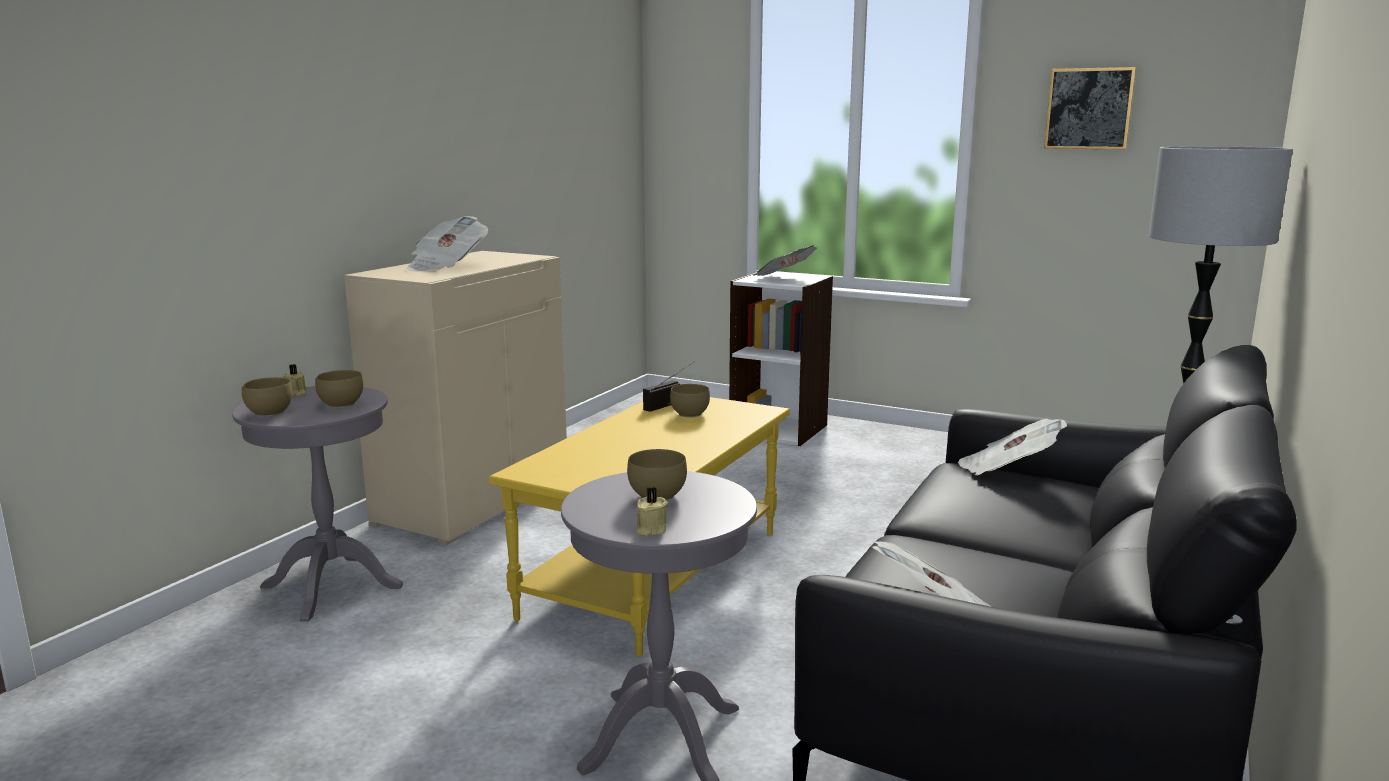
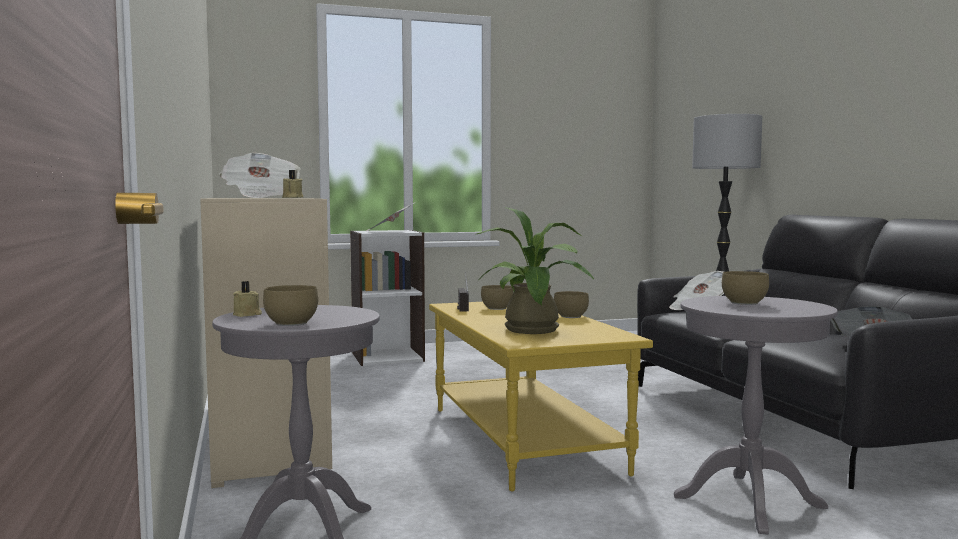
camera: 45 degrees left, 10 degrees down
(340, 404) = (329, 312): brown bowl -> brown bowl (569, 317)
(592, 459) = (533, 331): none -> potted plant
(650, 529) = (806, 310): beige candle -> beige candle (292, 197)
(1089, 109) = (558, 112): picture -> none

